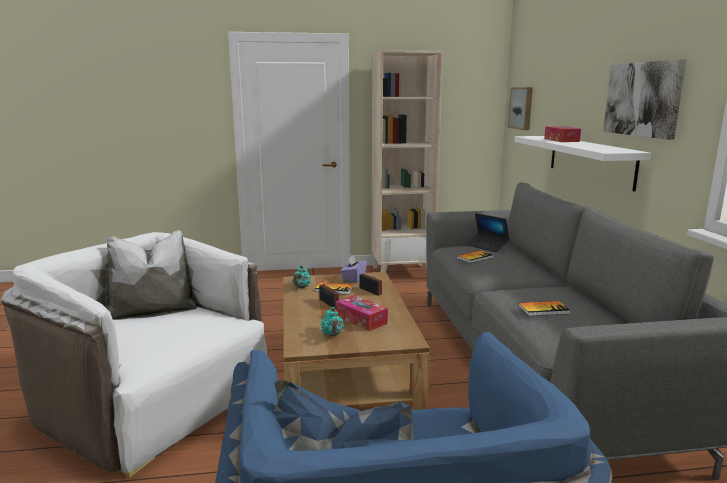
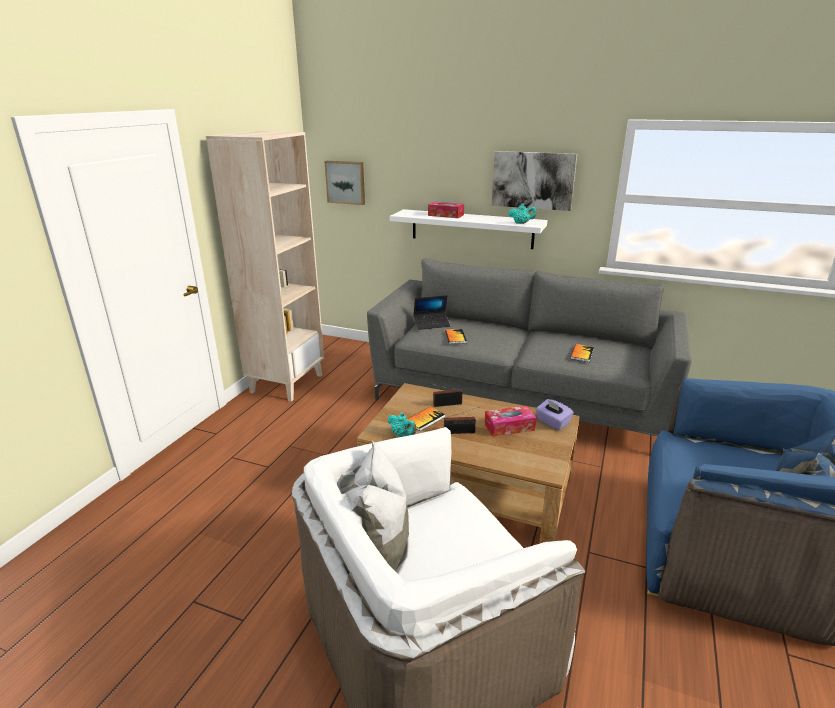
camera: 60 degrees left, 10 degrees up
(332, 334) = (531, 449): turquoise teapot -> turquoise teapot (521, 223)
(353, 278) = (406, 402): purple tissue box -> purple tissue box (552, 423)

